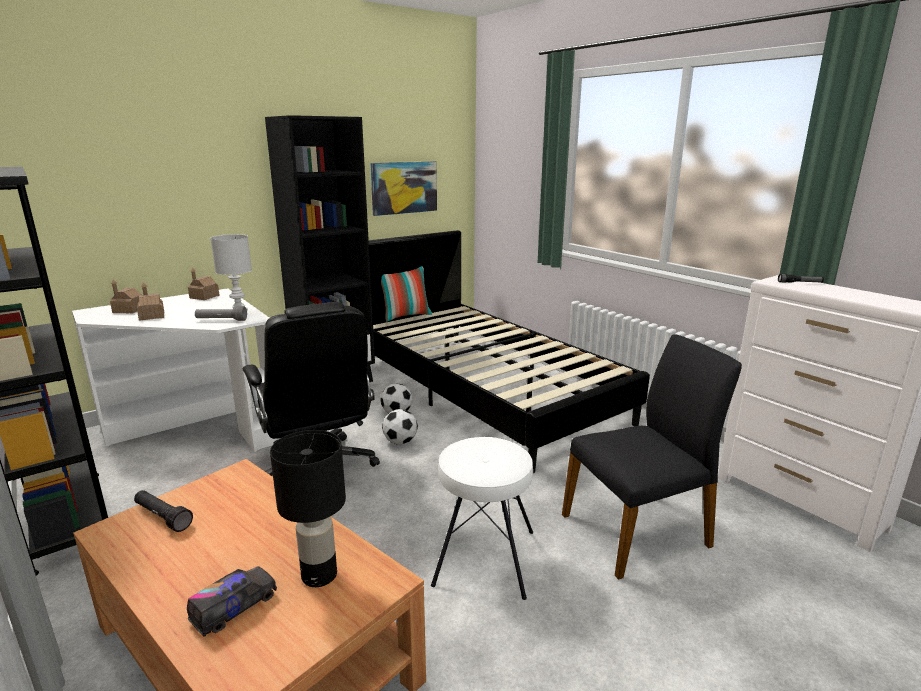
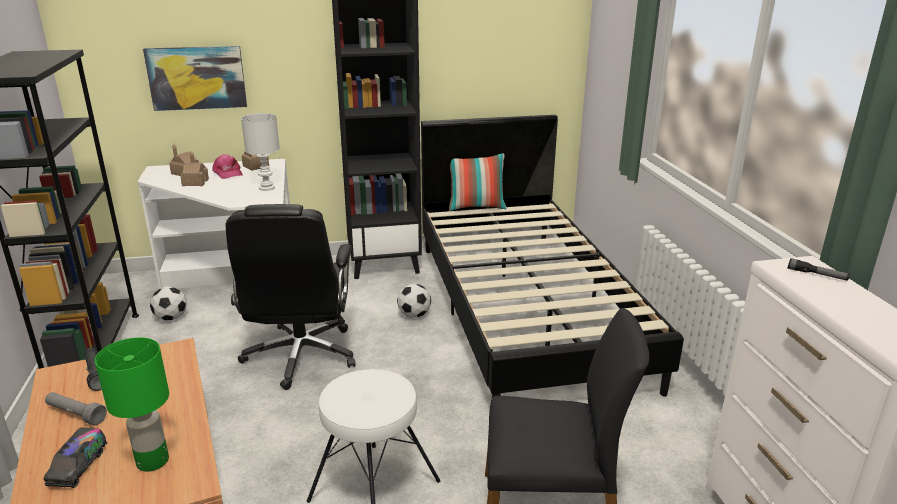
camera: 25 degrees right, 5 degrees up
(179, 305) = (227, 173): none -> pink cap
(221, 320) = (242, 197): grey flashlight -> grey flashlight (76, 414)
(234, 608) = (78, 467): toy truck -> toy truck turned 120 degrees clockwise
(320, 576) = (152, 462): black table lamp -> green table lamp
(400, 442) = (393, 347): football -> football (171, 318)
(404, 187) = (490, 63): picture -> picture (197, 78)

